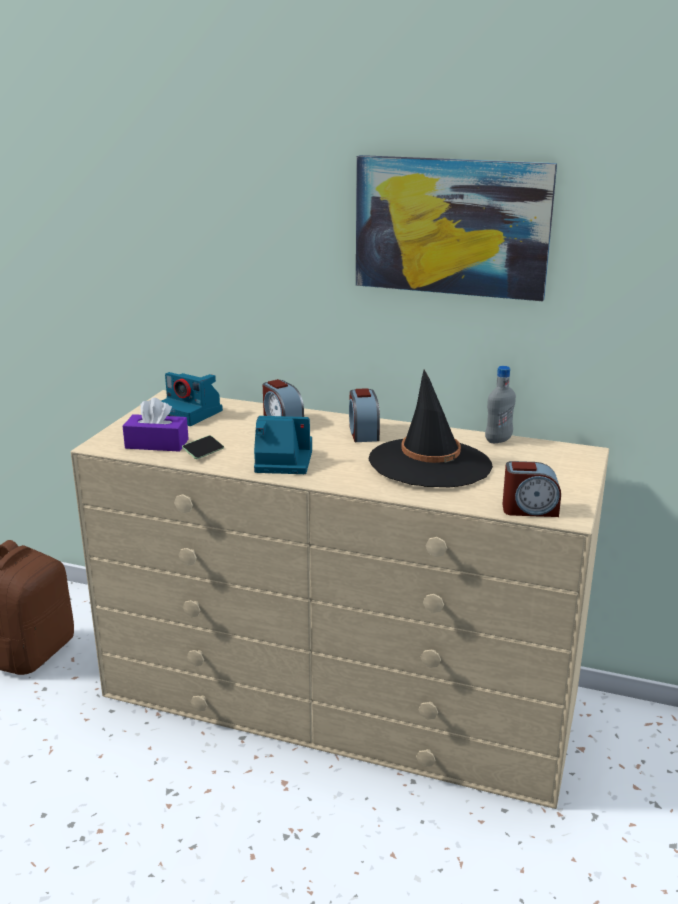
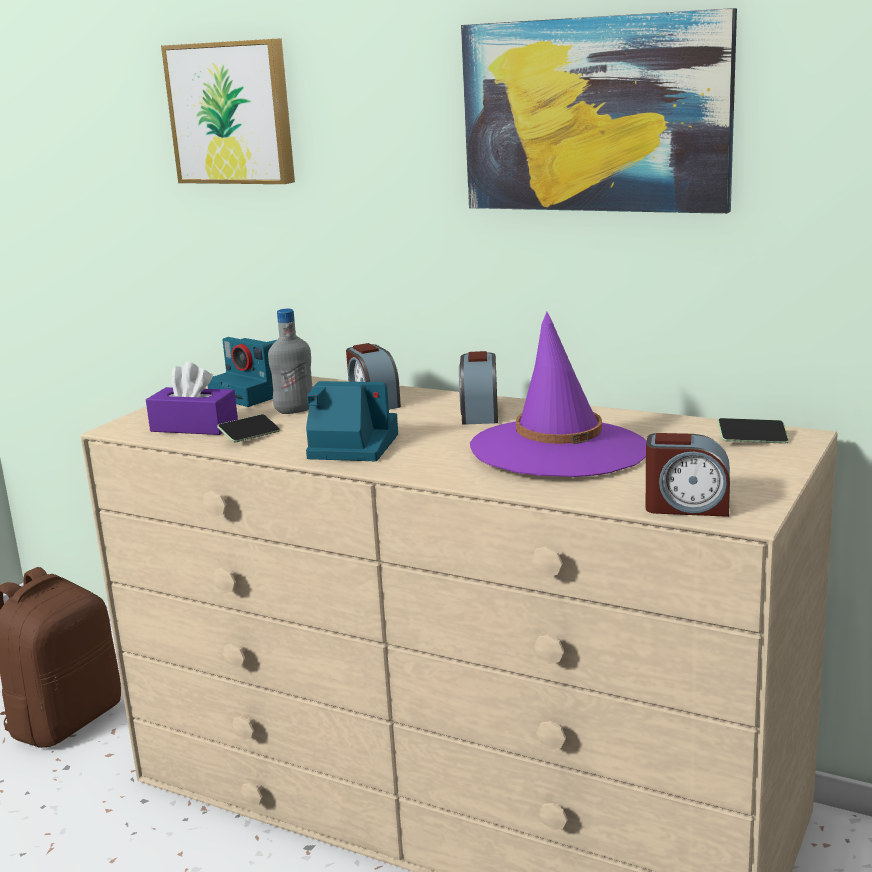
camera: 10 degrees right, 5 degrees down
(168, 202) = (233, 113): none -> picture
(430, 463) = (559, 449): black hat -> purple hat
(498, 440) = (671, 422): grey bottle -> grey bottle (295, 410)
(556, 455) = (752, 440): none -> phone

